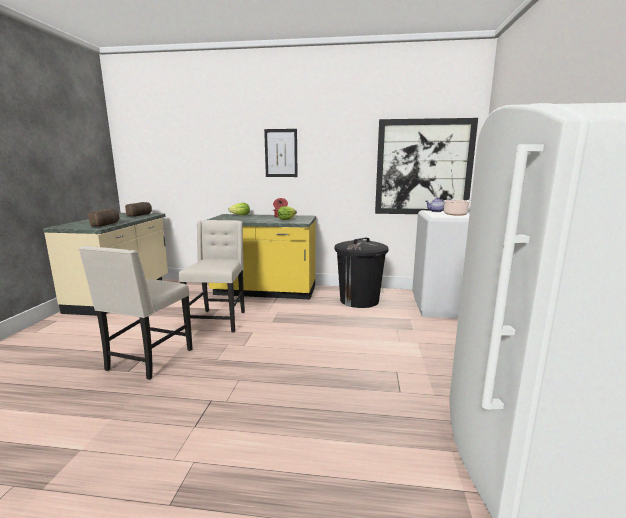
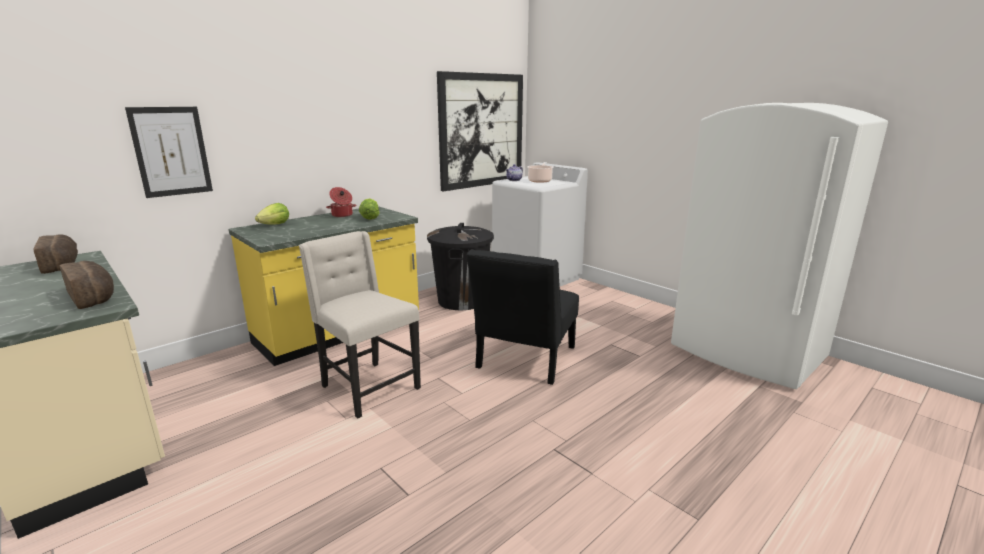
camera: 50 degrees left, 5 degrees up
(148, 360) = (401, 470): beige chair -> none
(281, 153) = (318, 117): picture -> picture (171, 151)
(313, 348) = (524, 360): none -> black chair

